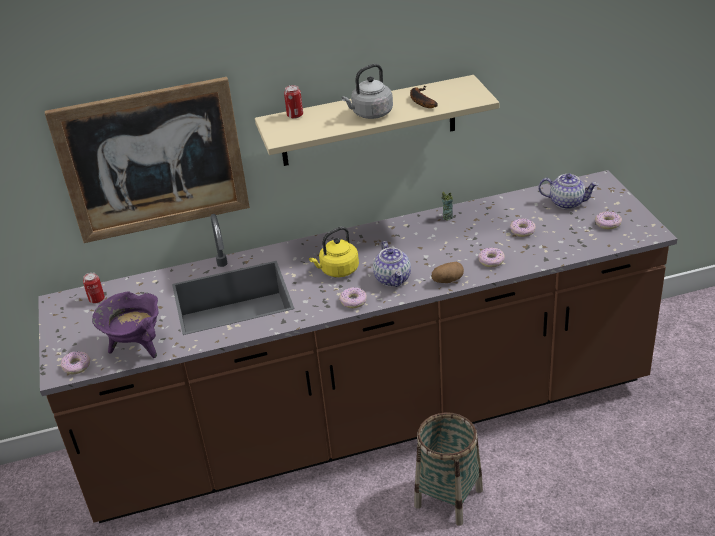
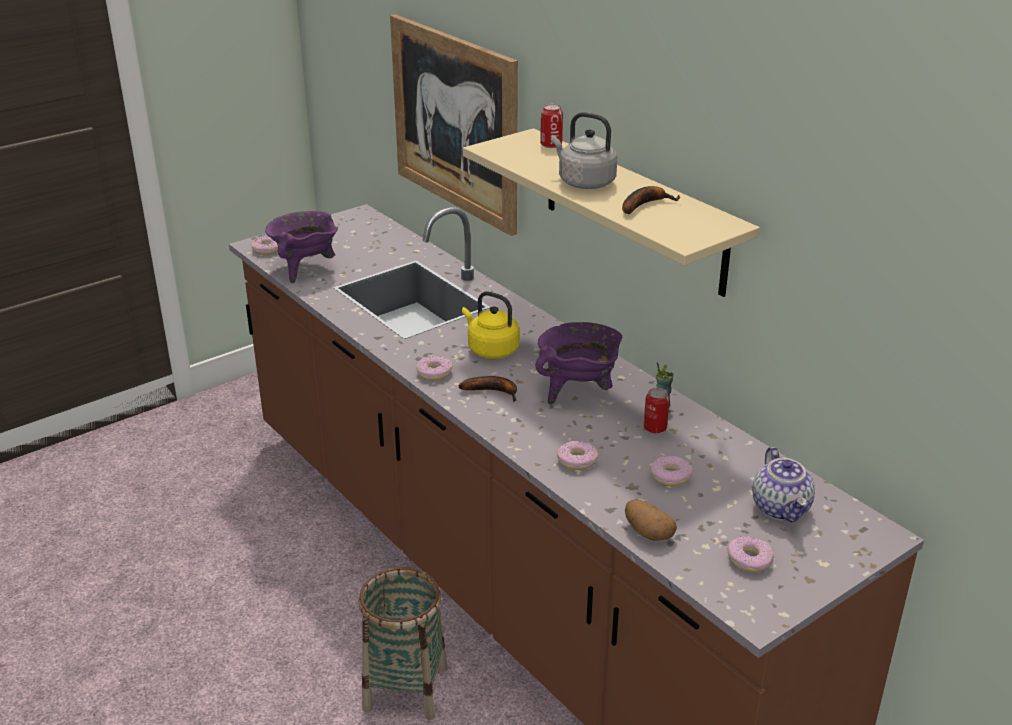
camera: 65 degrees right, 5 degrees down
(97, 299) = (372, 231): can -> can (655, 428)
(393, 279) = (494, 391): teapot -> banana
(414, 245) = (578, 392): none -> purple cooking pot
(447, 280) = (512, 433): potato -> potato (647, 532)

